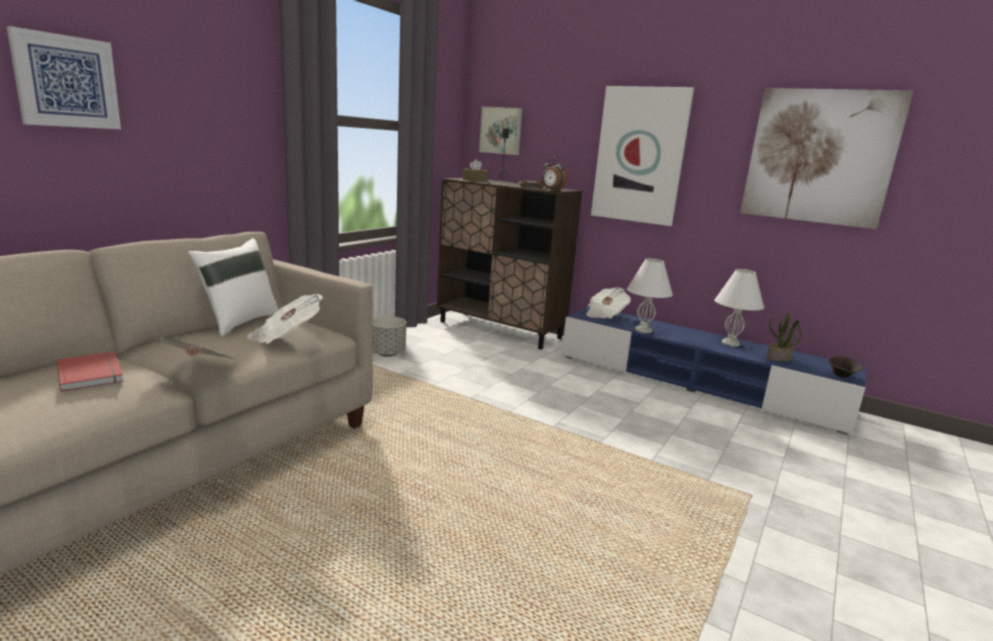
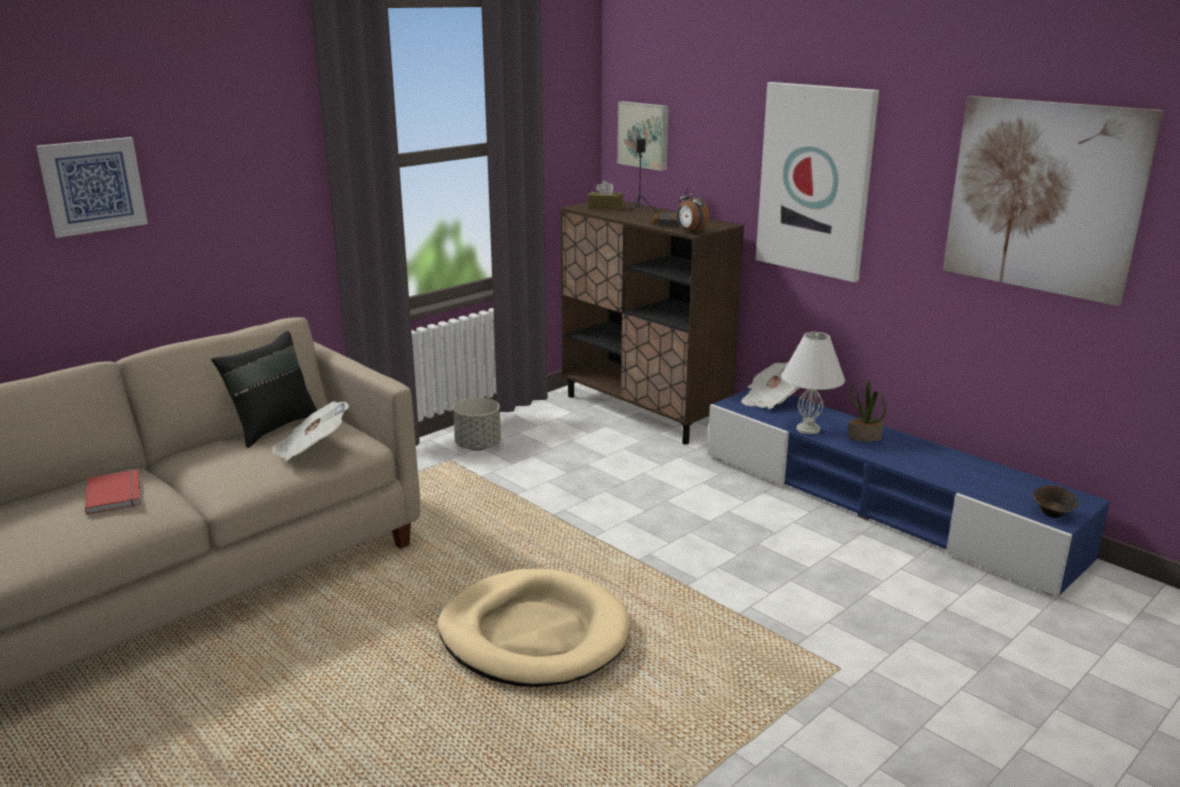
camera: 15 degrees right, 5 degrees up
(197, 369) = (211, 491): newspaper -> none
(239, 322) = (272, 427): white pillow -> black pillow
(501, 489) = (534, 634): none -> beige dog bed
(730, 343) = (924, 454): white table lamp -> none
(778, 358) = (978, 482): potted plant -> potted plant (864, 437)

